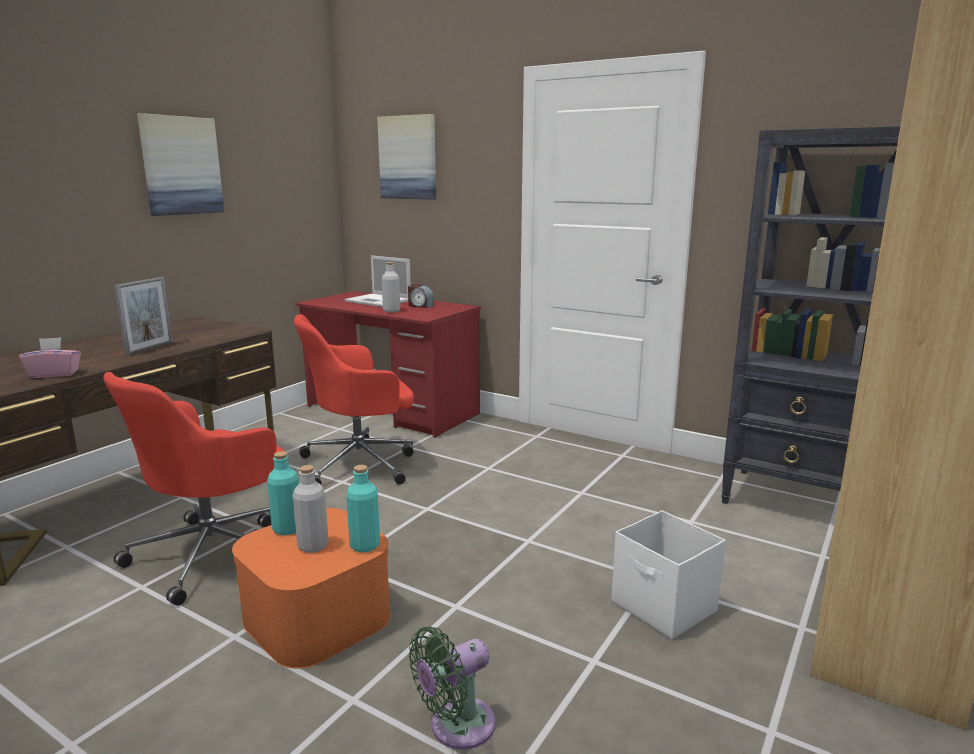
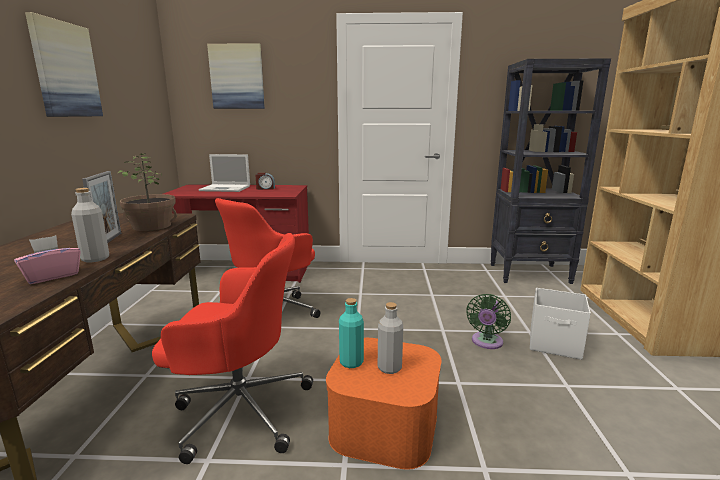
camera: 30 degrees left, 0 degrees up
(209, 338) = (152, 226): none -> potted plant
(214, 553) = (239, 409): red office chair -> red office chair turned 90 degrees counterclockwise
(365, 545) = (422, 356): turquoise bottle -> none
(391, 311) = (252, 193): grey bottle -> grey bottle (95, 258)
(456, 727) = (560, 455): green fan -> green fan (486, 342)

